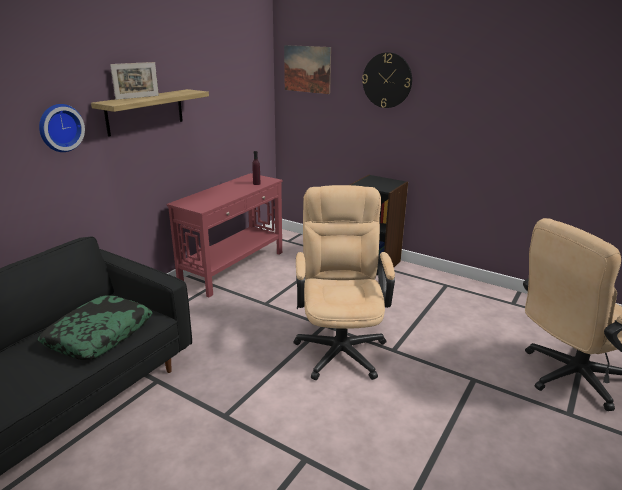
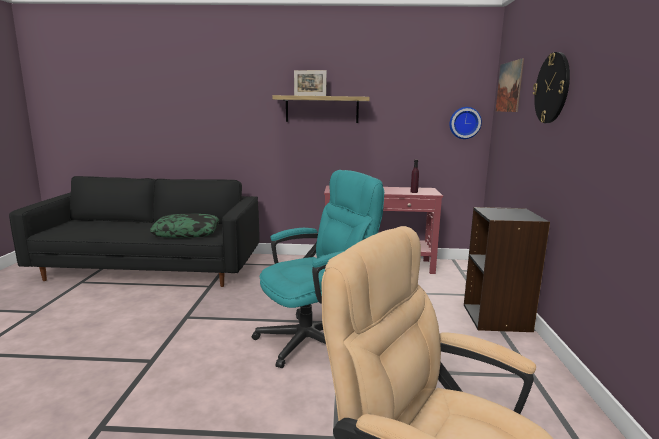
camera: 60 degrees right, 10 degrees down
(60, 127) = (251, 109): wall clock -> wall clock (464, 123)
(340, 345) = (316, 338): beige office chair -> turquoise office chair

